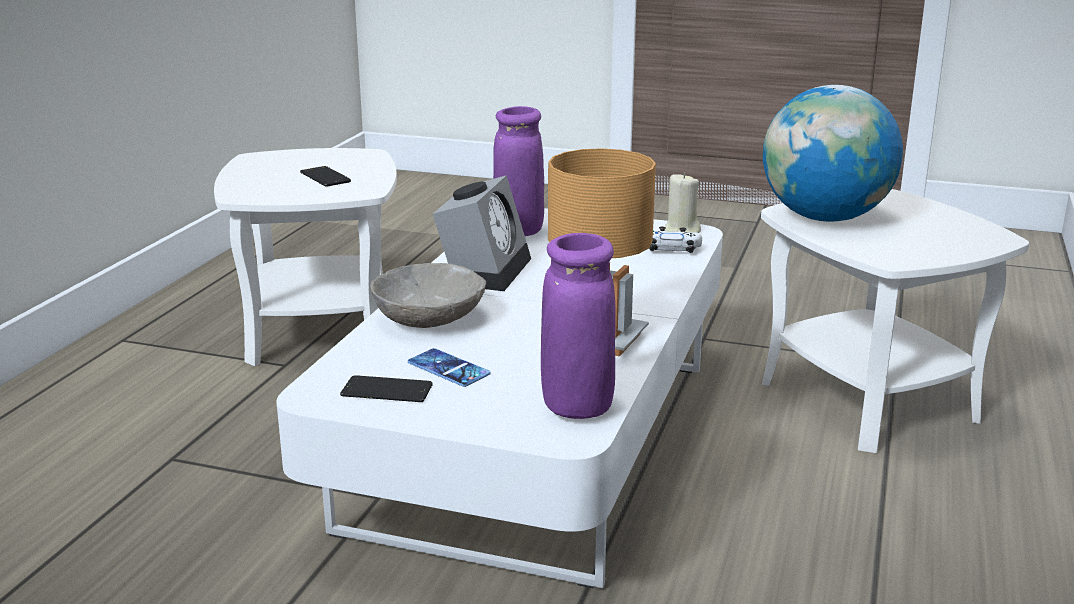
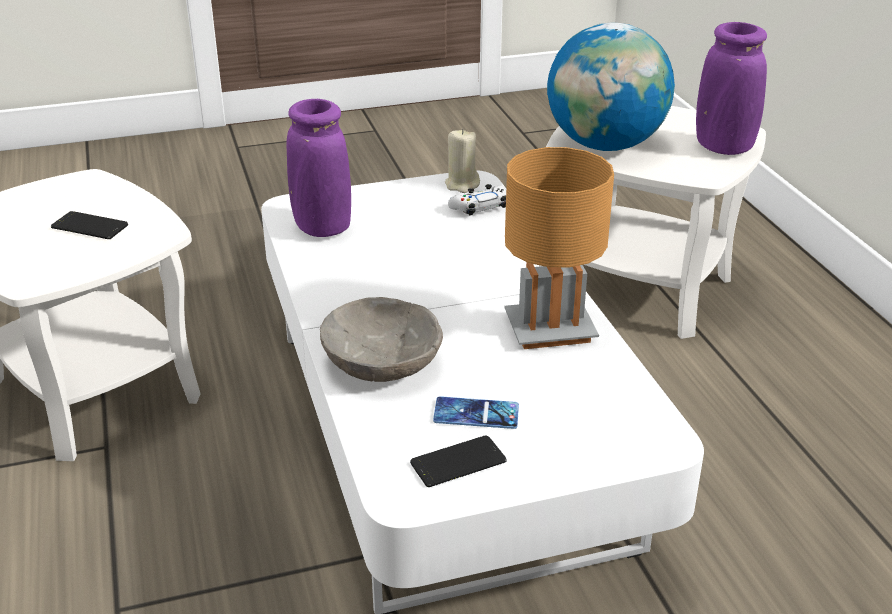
camera: 35 degrees left, 10 degrees up
(485, 269) = (353, 285): alarm clock -> none
(577, 406) = (628, 410): purple vase -> purple vase (723, 148)

